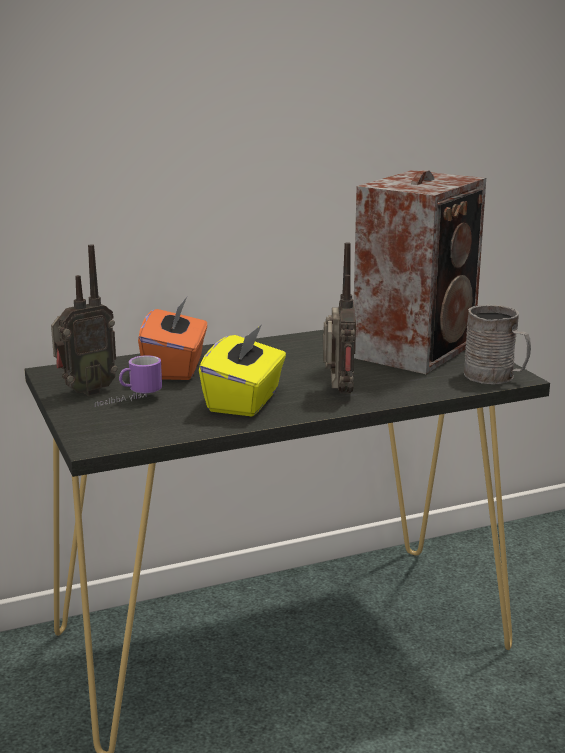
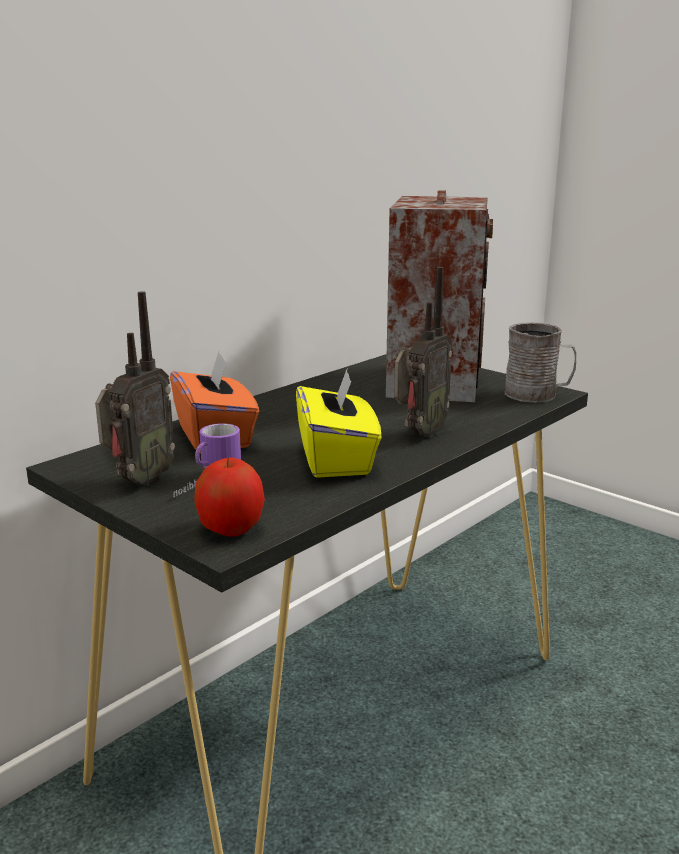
camera: 25 degrees left, 0 degrees up
(109, 435) = (231, 529): none -> apple
(337, 392) = (418, 433): radio -> radio turned 60 degrees clockwise

